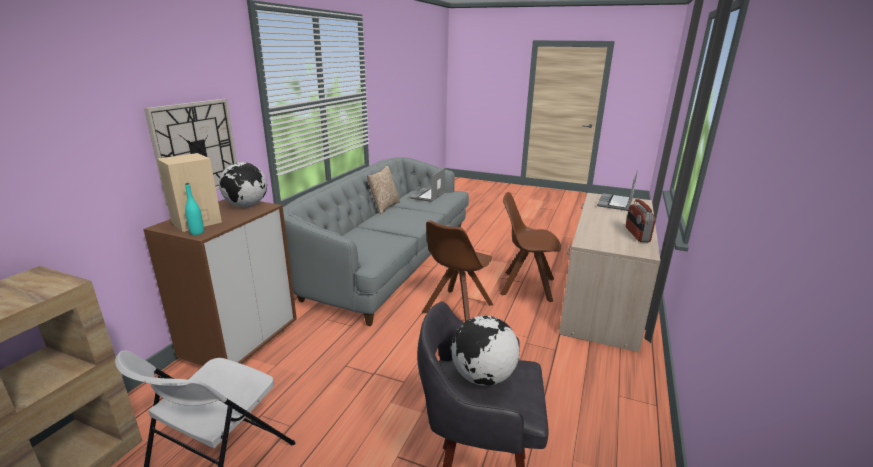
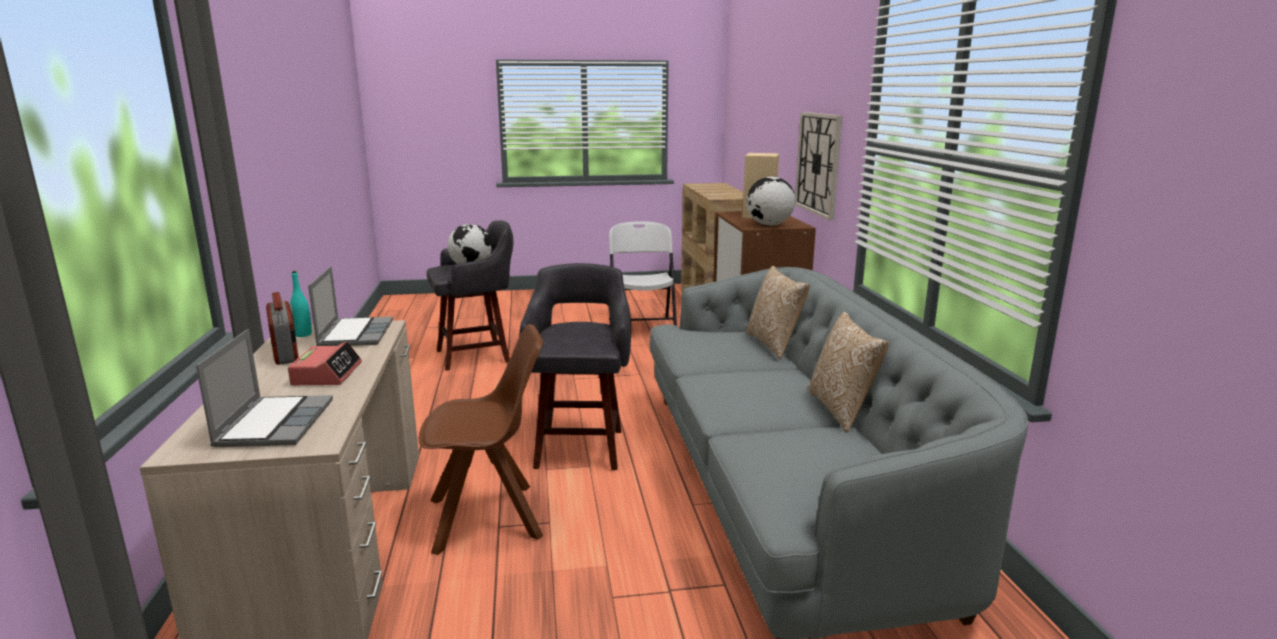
camera: 150 degrees right, 5 degrees down
(197, 232) = (734, 213): turquoise bottle -> turquoise bottle (303, 334)
(342, 235) = (774, 344): none -> pillow
(427, 196) = (812, 455): laptop -> laptop (355, 333)
(456, 309) = (580, 446): brown chair -> grey stool
(605, 218) = (327, 374): none -> alarm clock

